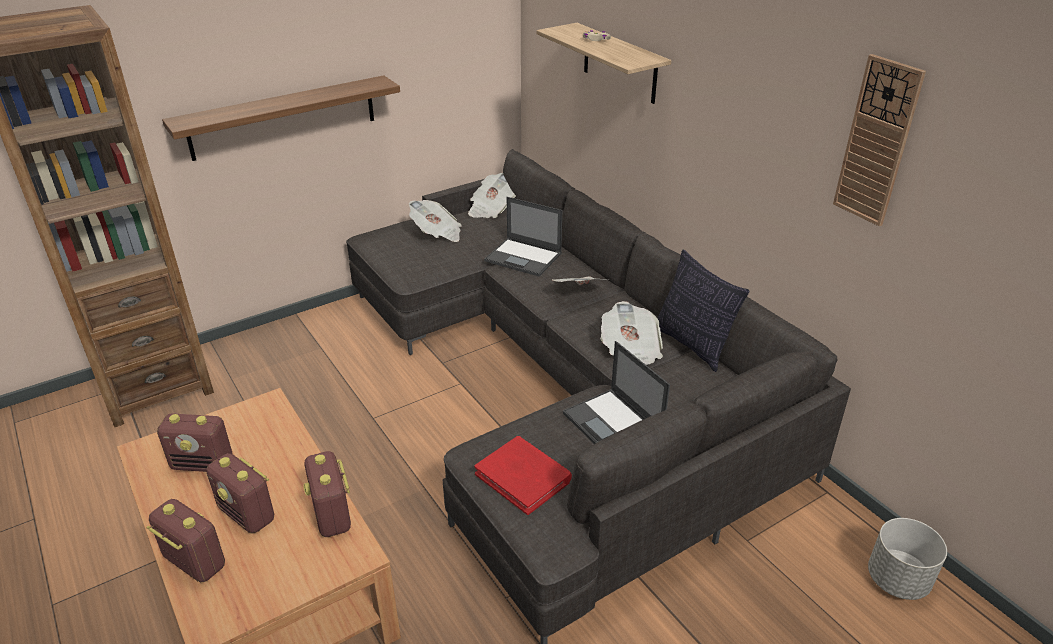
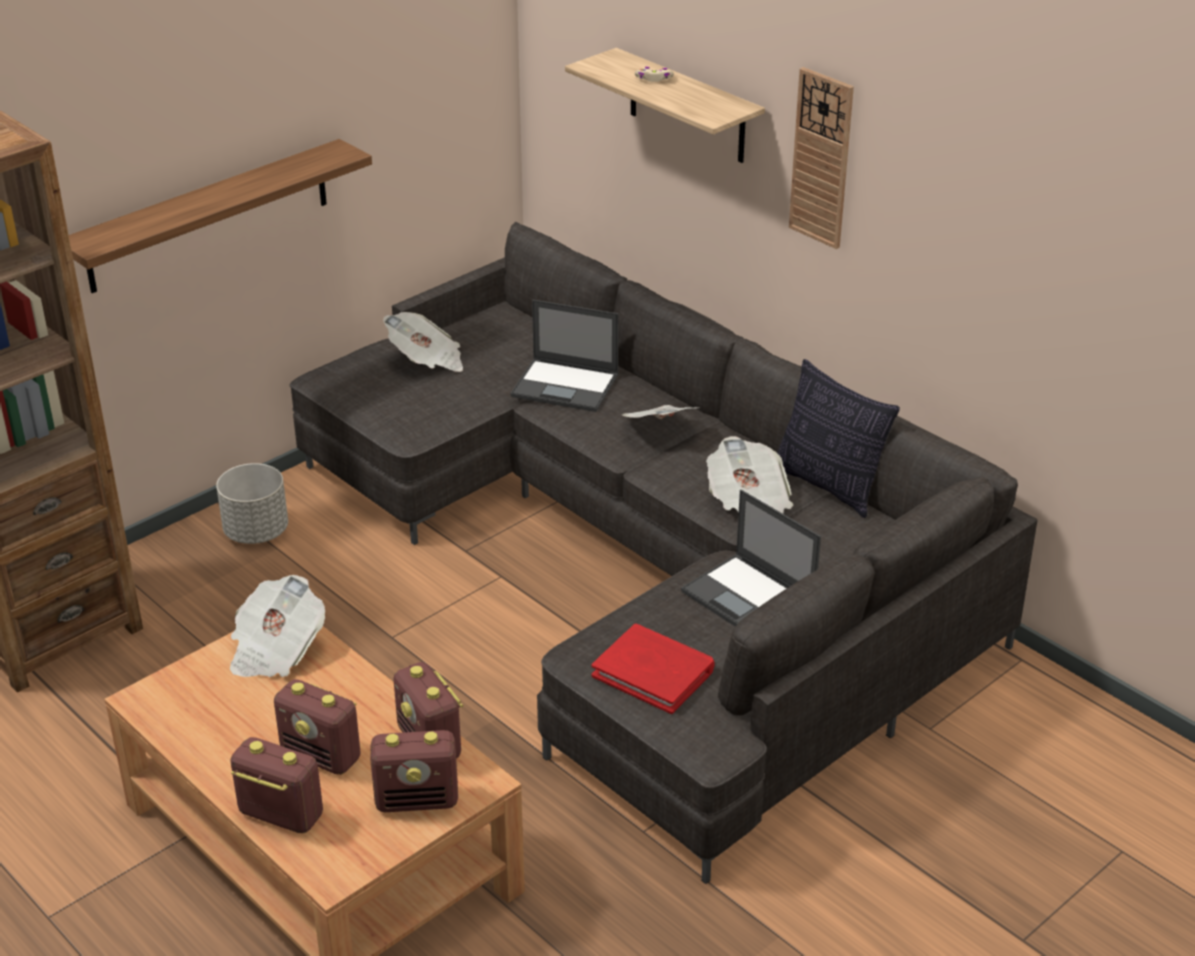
camera: 10 degrees left, 0 degrees up
(203, 464) = (234, 705): radio -> radio (418, 800)
(491, 209) = (494, 315): newspaper -> newspaper (275, 650)
(877, 142) = (1038, 218): wall clock -> wall clock (821, 158)
(897, 579) = (1115, 749): grey planter -> grey planter (256, 532)

